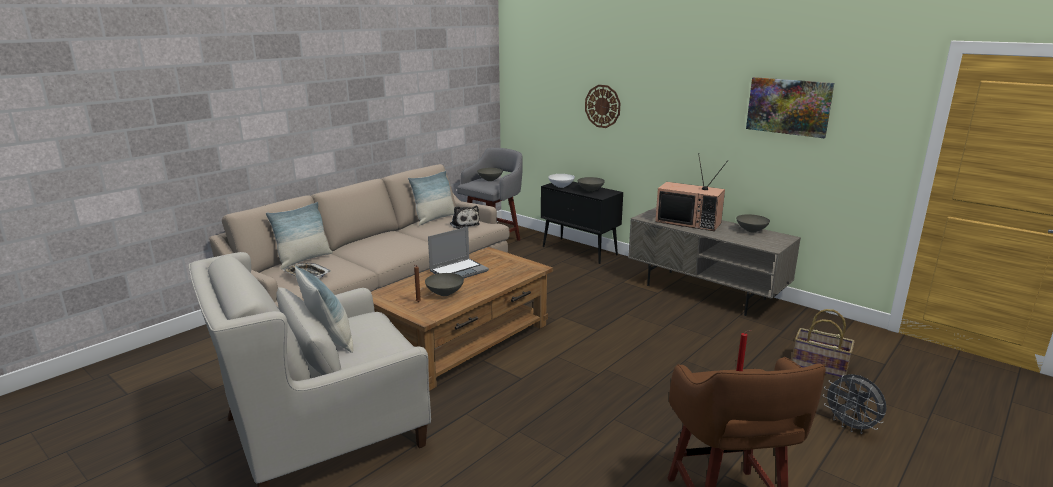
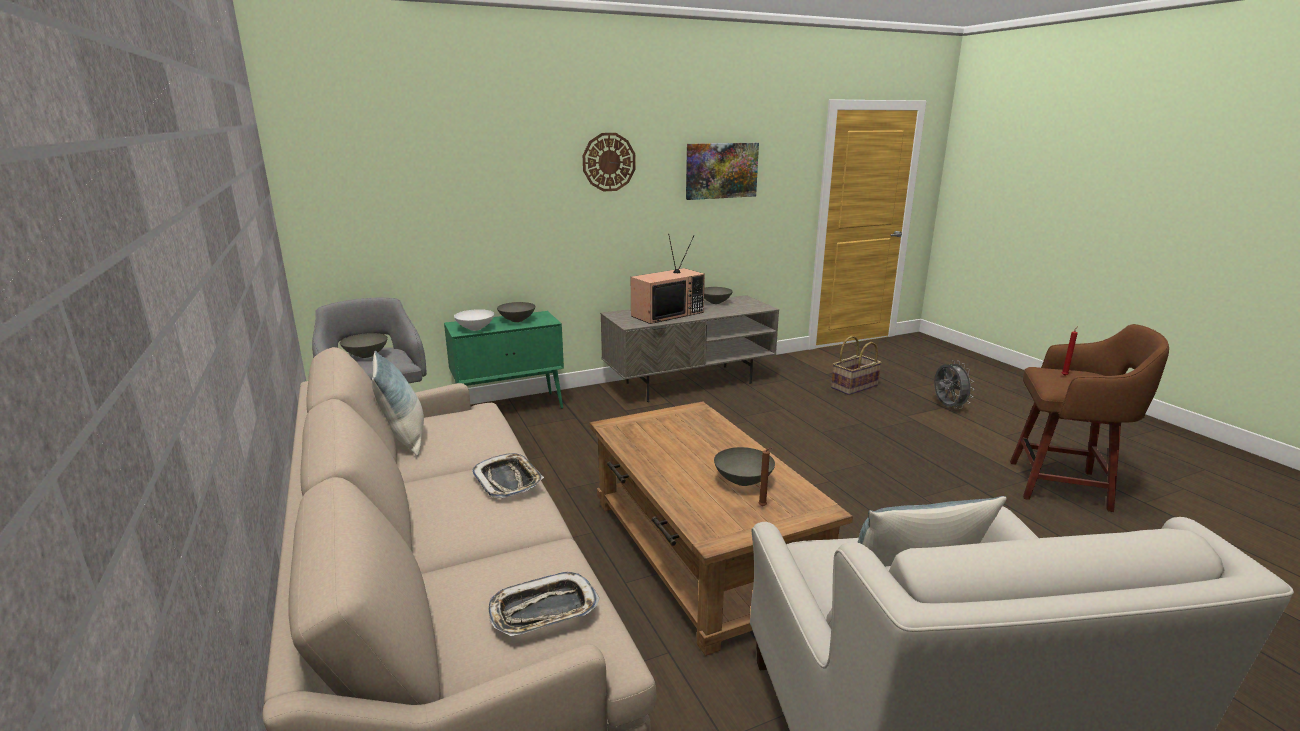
camera: 65 degrees left, 0 degrees up
(304, 260) = (443, 608): pillow -> none
(408, 246) = (508, 480): none -> tray
(459, 271) = (666, 457): laptop -> none
(464, 224) = (465, 422): plush toy -> none
(580, 251) = (510, 408): black cabinet -> green cabinet
(602, 106) = (499, 203): wall clock -> wall clock (609, 162)
(851, 426) = (947, 407): grey fan -> grey fan turned 90 degrees counterclockwise

